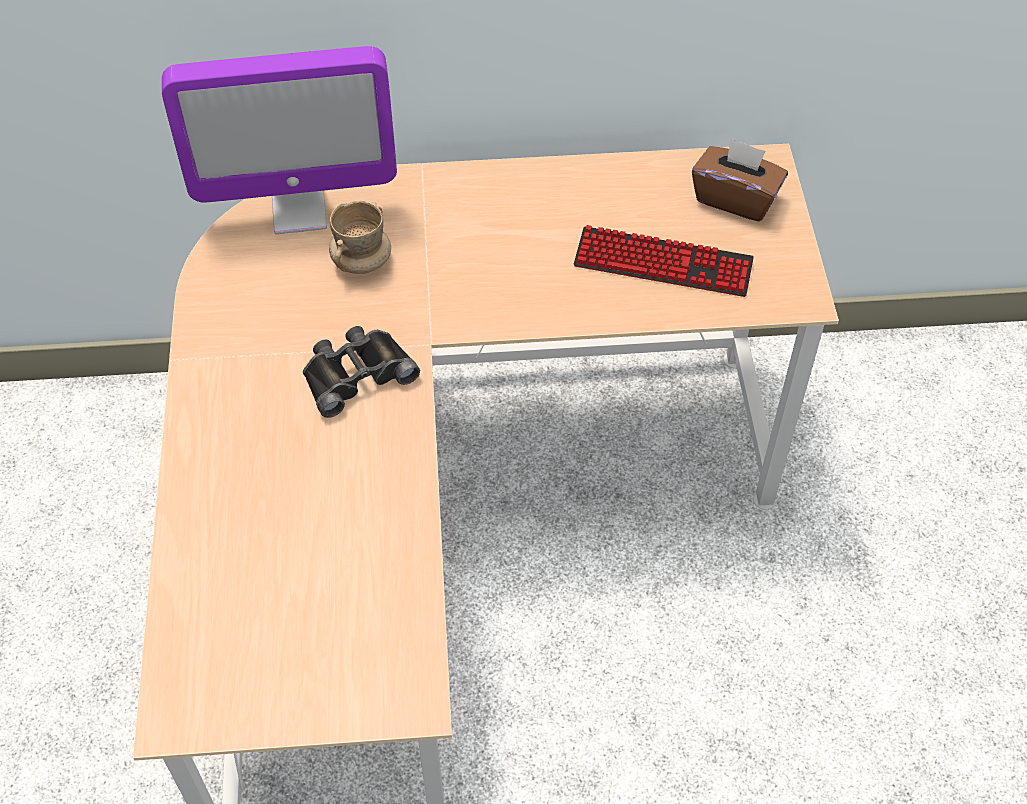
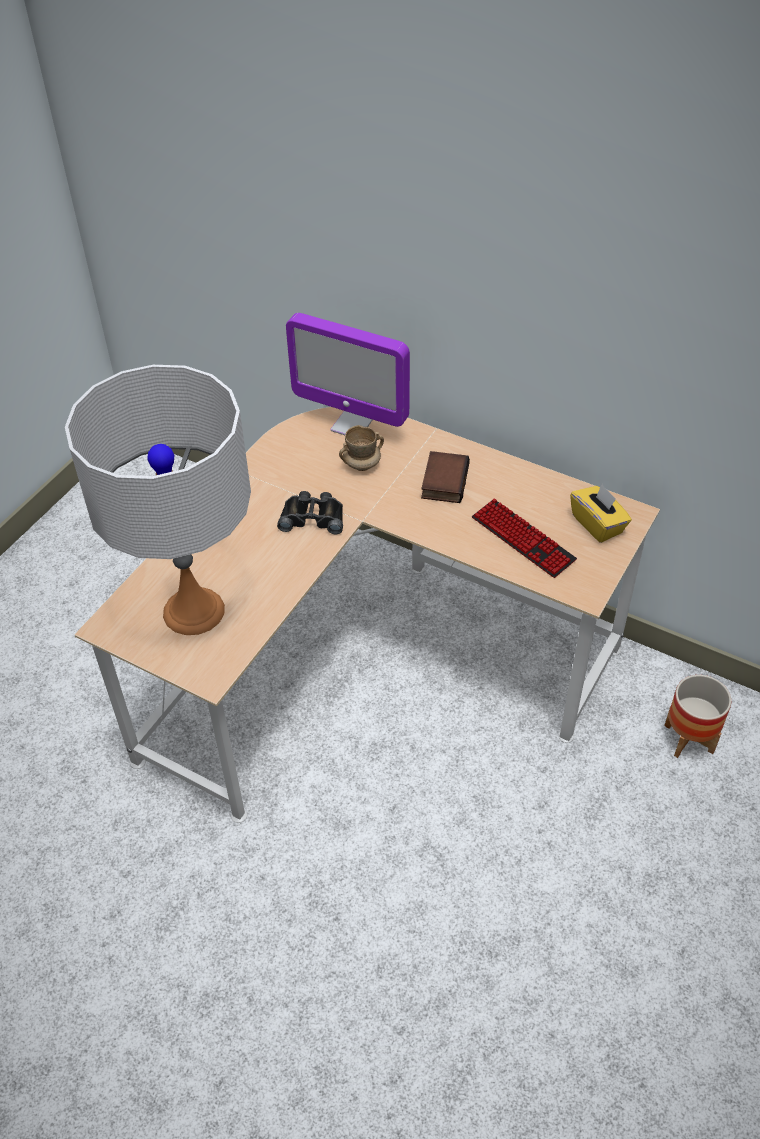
camera: 35 degrees right, 5 degrees down
(297, 610) = (194, 611): none -> white table lamp
(493, 233) = (443, 481): none -> book
(735, 198) = (598, 524): brown tissue box -> yellow tissue box
(895, 424) = (688, 738): none -> planter

